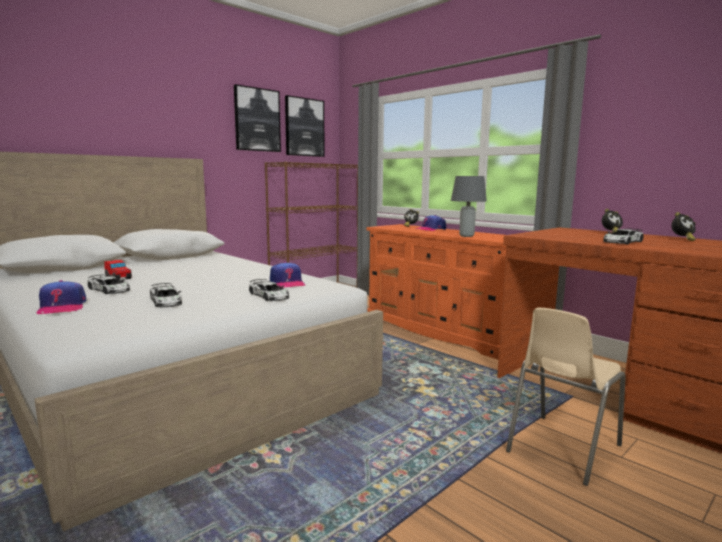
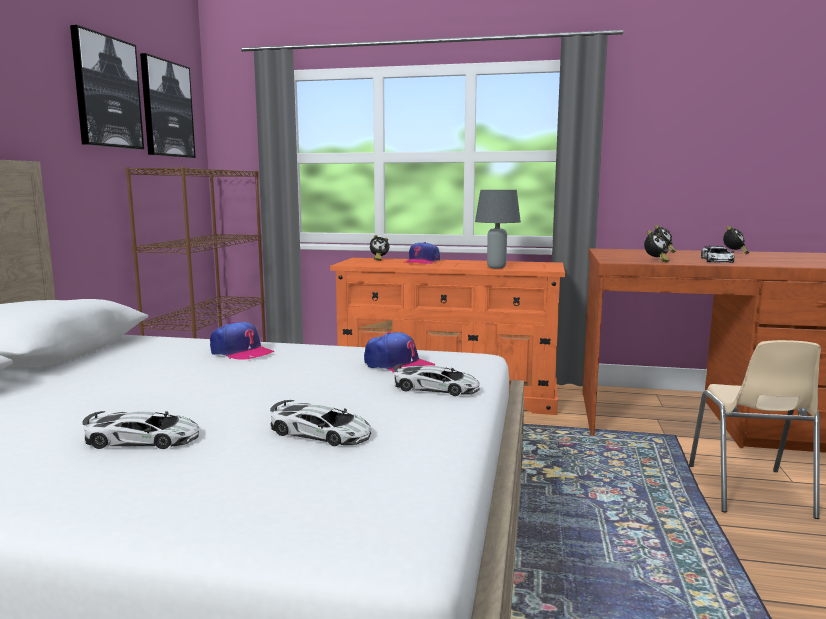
camera: 35 degrees left, 0 degrees up
(62, 307) = (162, 496): cap -> cap (241, 352)
(118, 278) = (82, 414): toy car -> none
(558, 238) = (655, 261): none -> alarm clock

